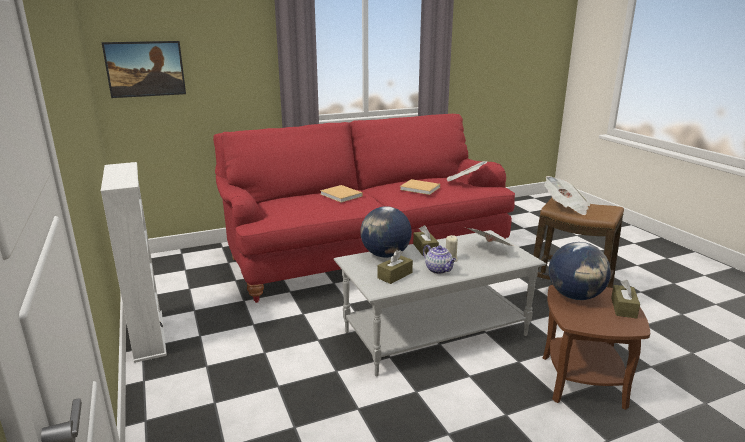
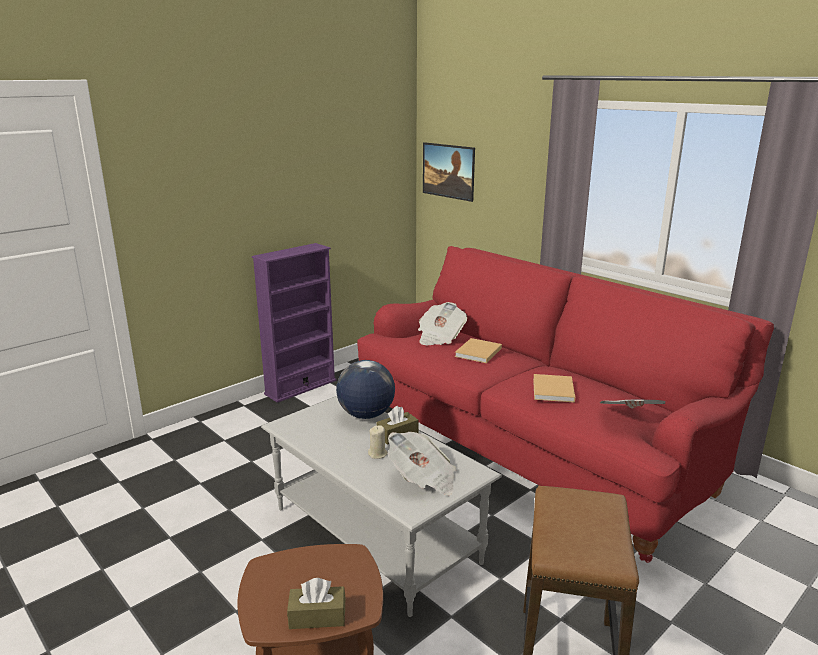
camera: 70 degrees right, 0 degrees up
(148, 336) = (300, 387): white bookcase -> purple bookcase
(395, 275) = (318, 428): brown tissue box -> none
(439, 270) = (344, 451): teapot -> none
(566, 207) = (571, 510): newspaper -> newspaper (439, 337)
(575, 296) = (337, 568): globe -> none

